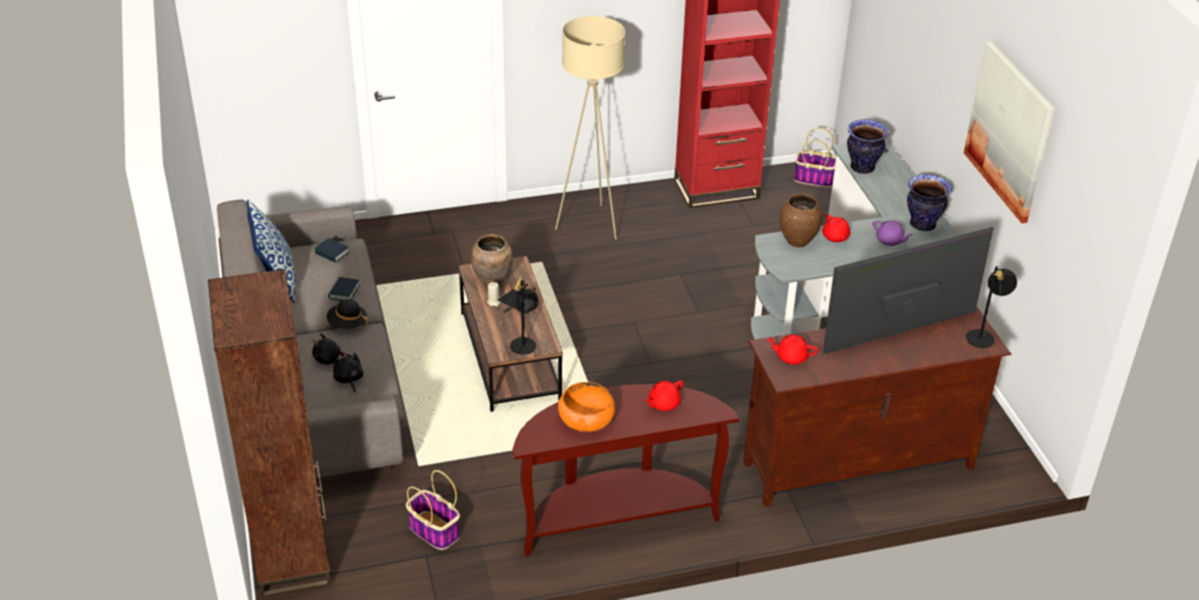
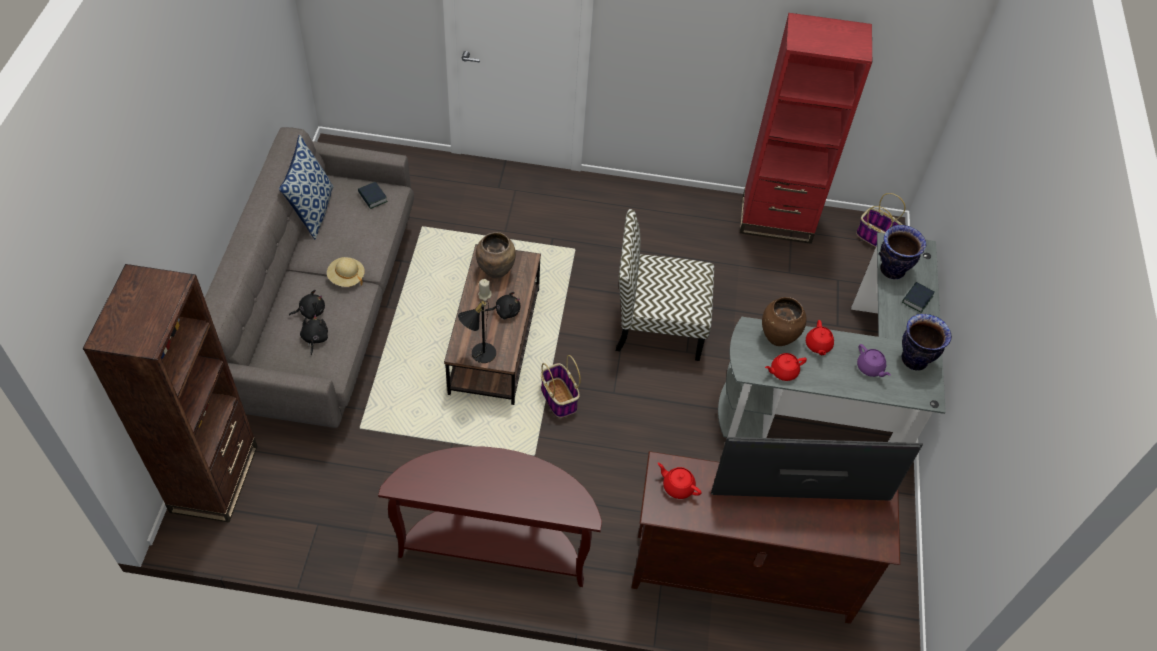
camera: 20 degrees right, 15 degrees up
(329, 359) = (310, 311): black plush toy -> black plush toy turned 135 degrees clockwise
(344, 292) = (360, 243): book -> book (917, 299)
(347, 324) = (346, 277): black hat -> beige hat
(433, 531) = (337, 500): basket -> basket (558, 397)
(586, 418) = (463, 477): orange bowl -> none
(590, 224) = (639, 221): beige floor lamp -> none
(658, 299) = (657, 325): none -> chair
(663, 403) = (540, 486): red teapot -> red teapot (783, 371)
(984, 336) = (883, 533): black table lamp -> none
(1010, 131) = (1006, 331): picture -> none

